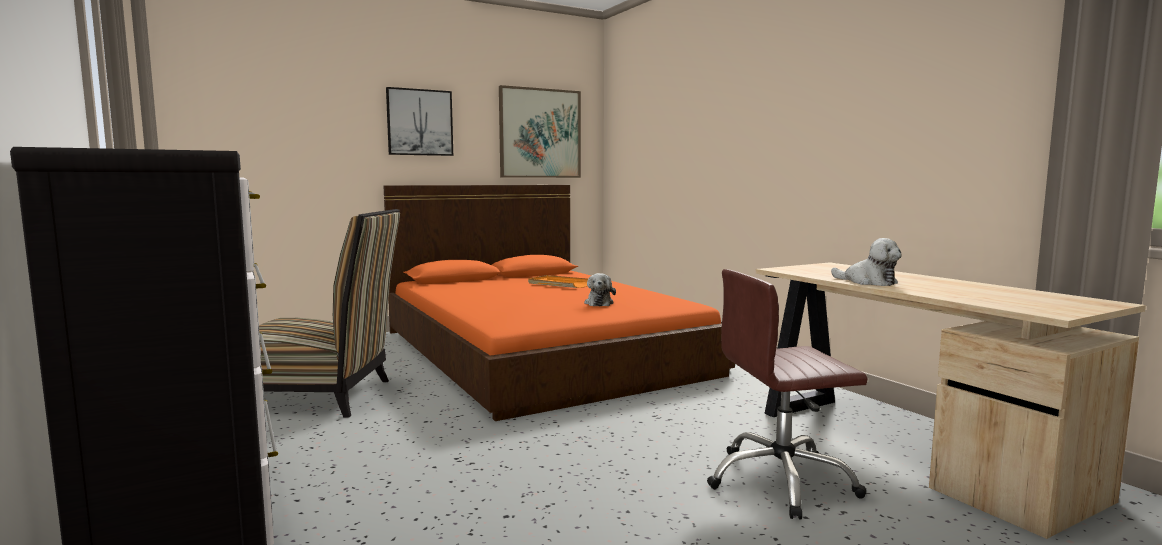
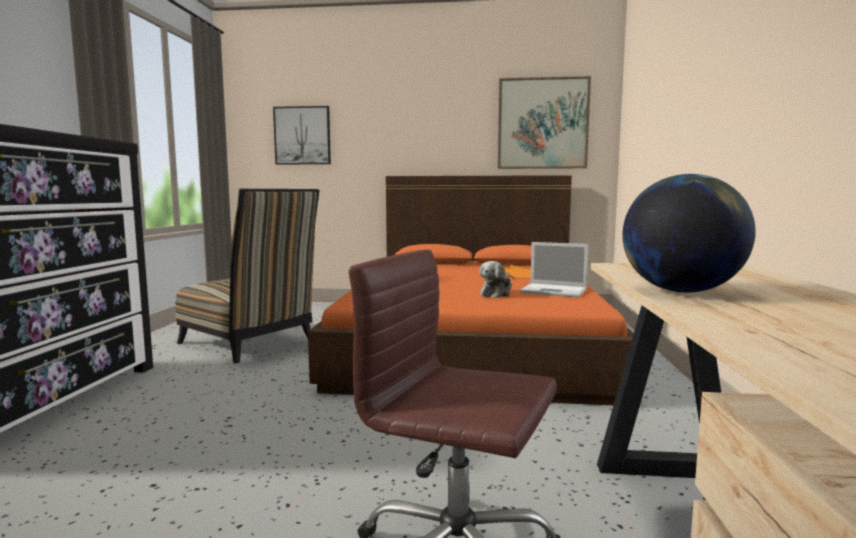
camera: 35 degrees right, 0 degrees up
(419, 122) = (421, 119): picture -> picture (302, 135)
(633, 295) = (555, 291): none -> laptop
(868, 282) = (681, 291): plush toy -> globe

